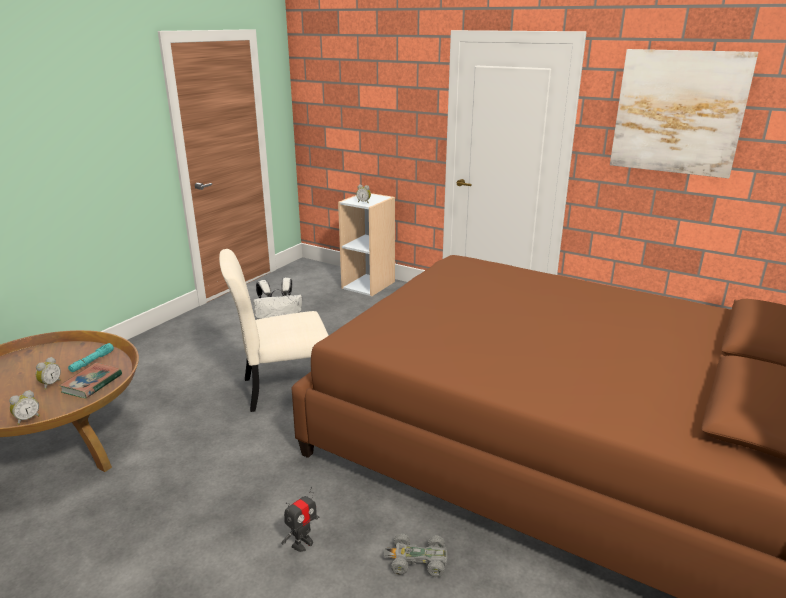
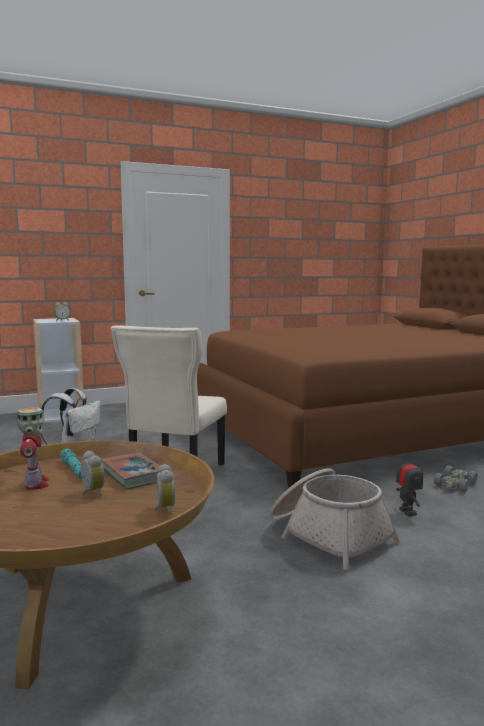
camera: 55 degrees left, 15 degrees down
(60, 361) = (35, 484): none -> toy robot
(214, 509) = (328, 535): none -> basket
(678, 112) = (291, 224): picture -> none

